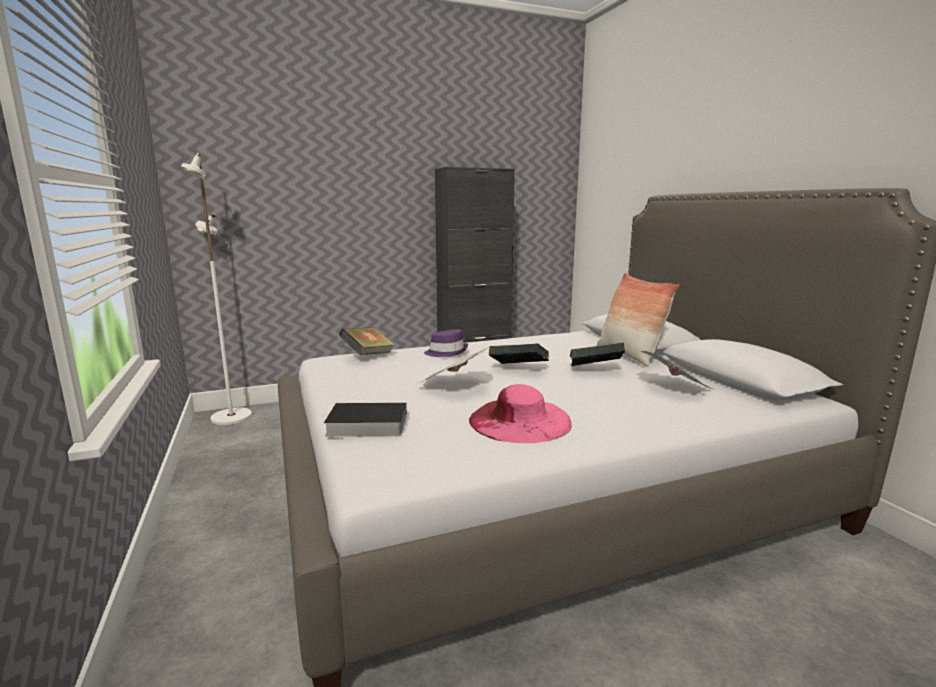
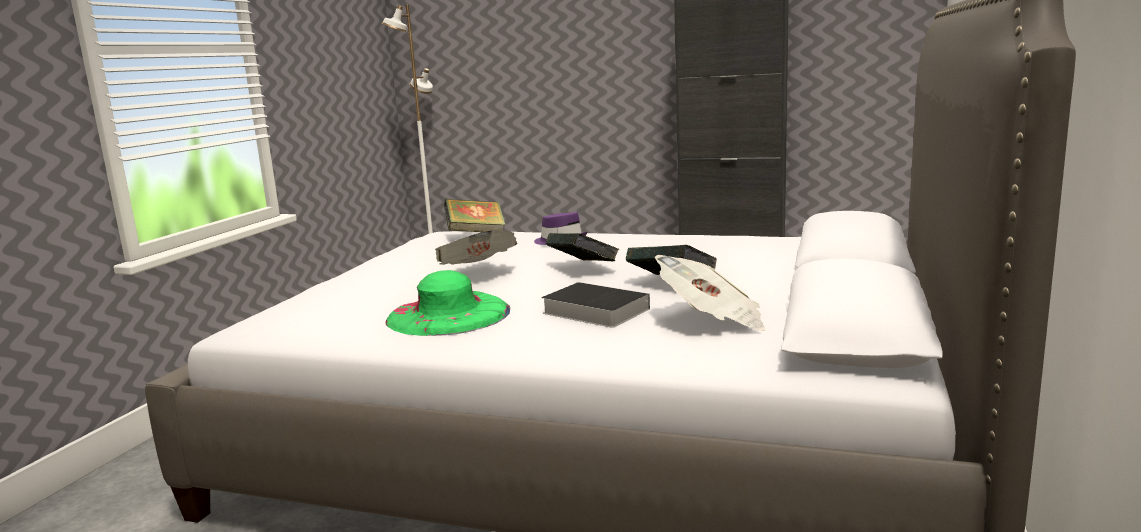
camera: 40 degrees right, 0 degrees up
(364, 425) = (327, 291): book -> book (592, 311)
(520, 420) = (448, 314): pink hat -> green hat
(629, 355) = (776, 274): pillow -> none

